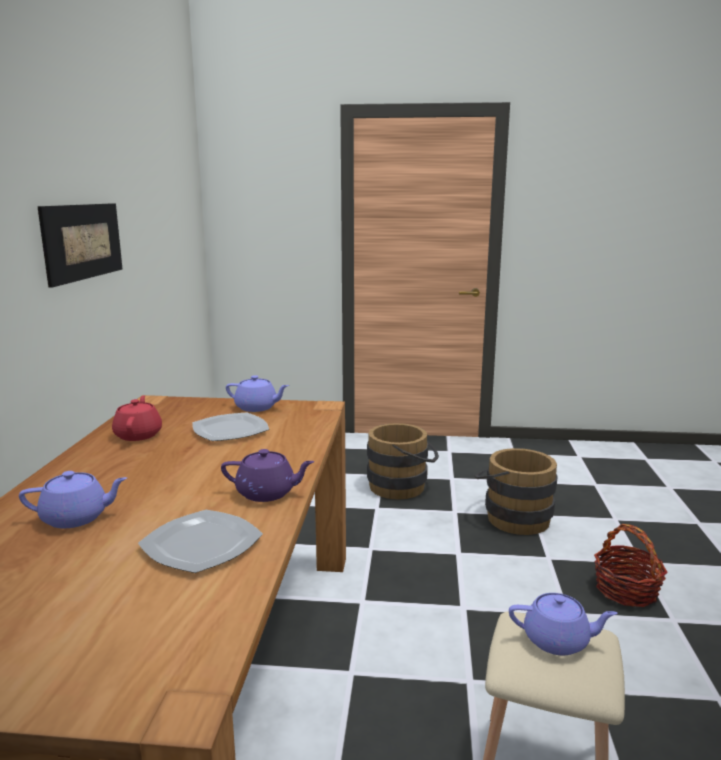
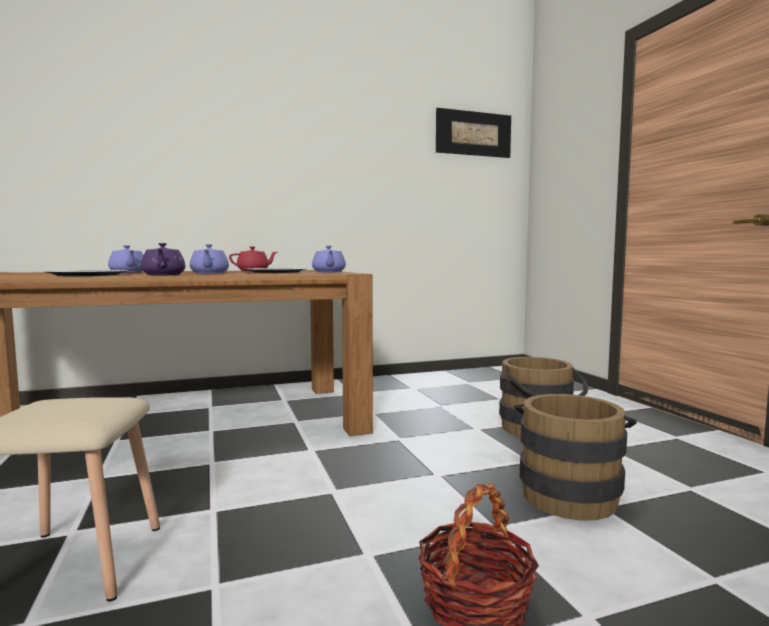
camera: 65 degrees right, 10 degrees down
(83, 241) = (325, 168): picture -> picture (473, 133)
(558, 641) = (73, 407): purple teapot -> purple teapot (209, 273)

